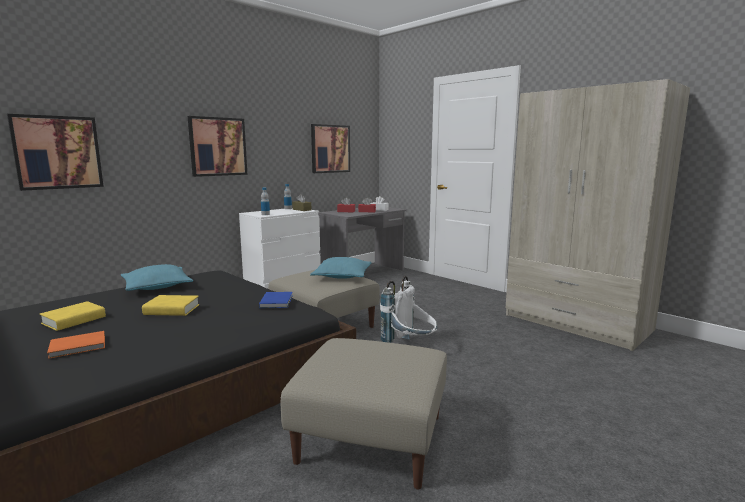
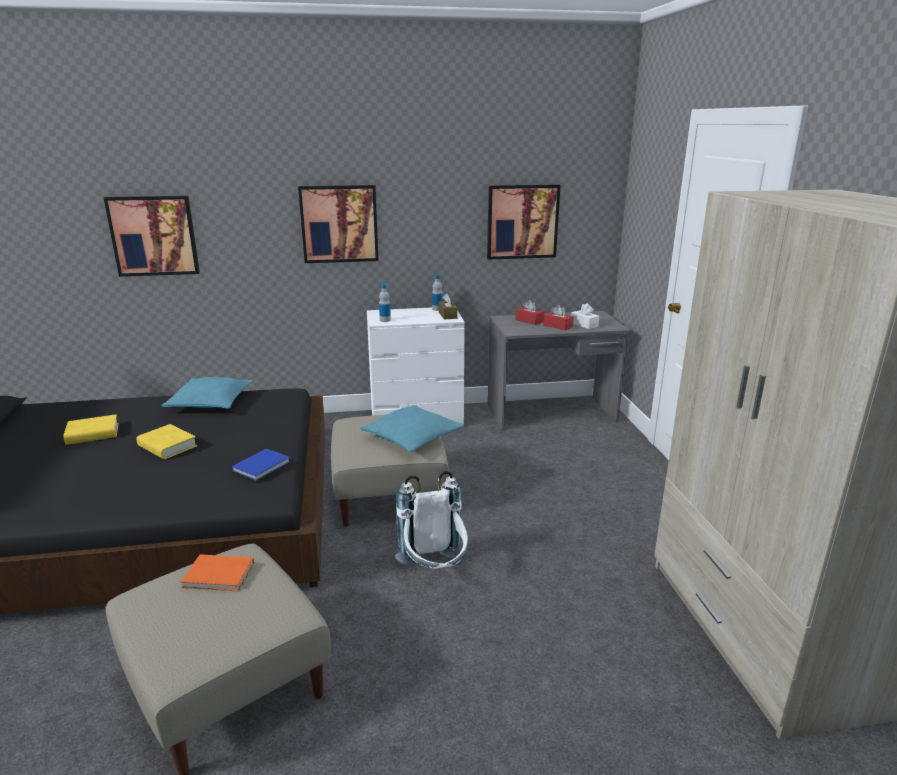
camera: 35 degrees right, 10 degrees up
(79, 346) = (49, 473): orange book -> orange book (220, 576)

